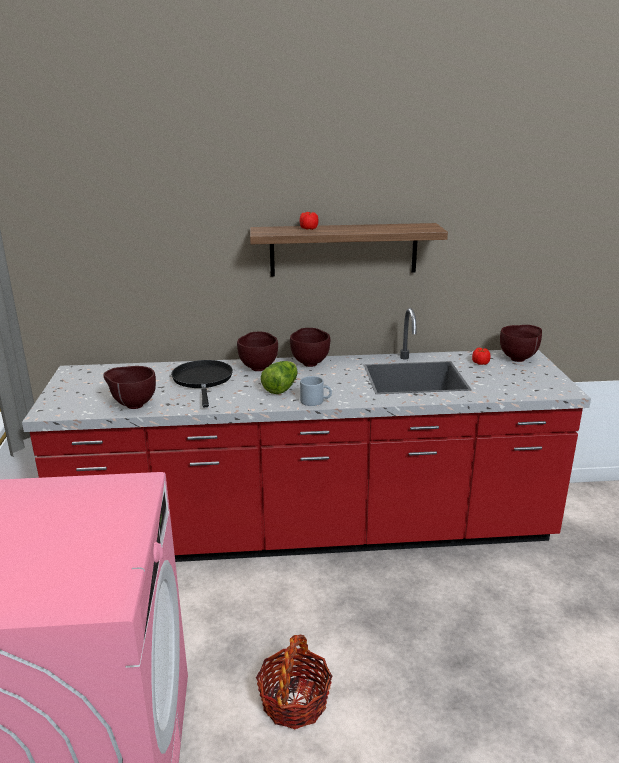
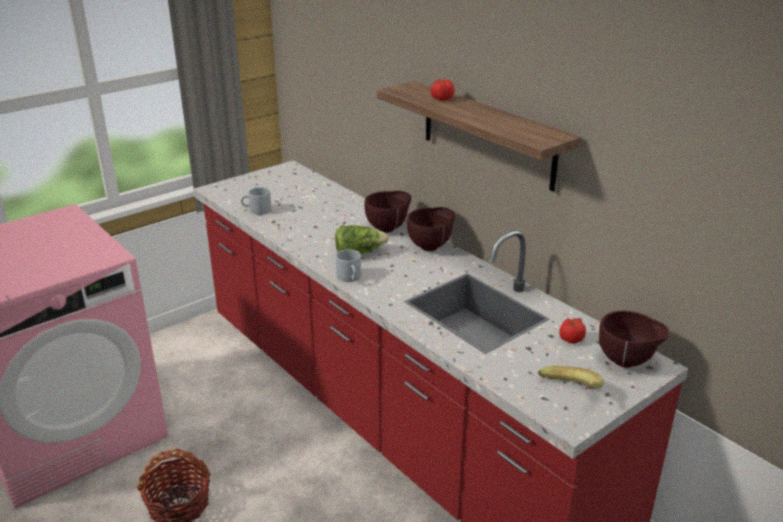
camera: 55 degrees right, 5 degrees up
(132, 405) = (256, 210): brown bowl -> grey mug
(203, 380) = (332, 217): black frying pan -> none
(537, 382) = (569, 393): none -> banana

